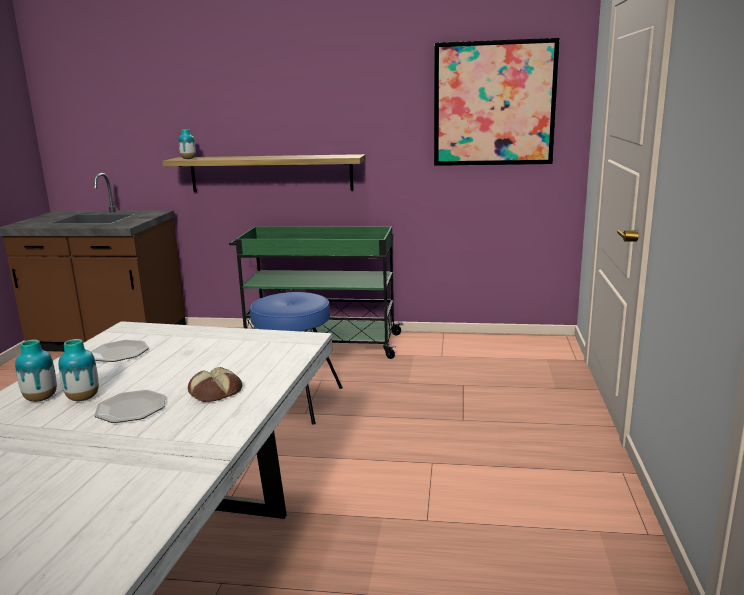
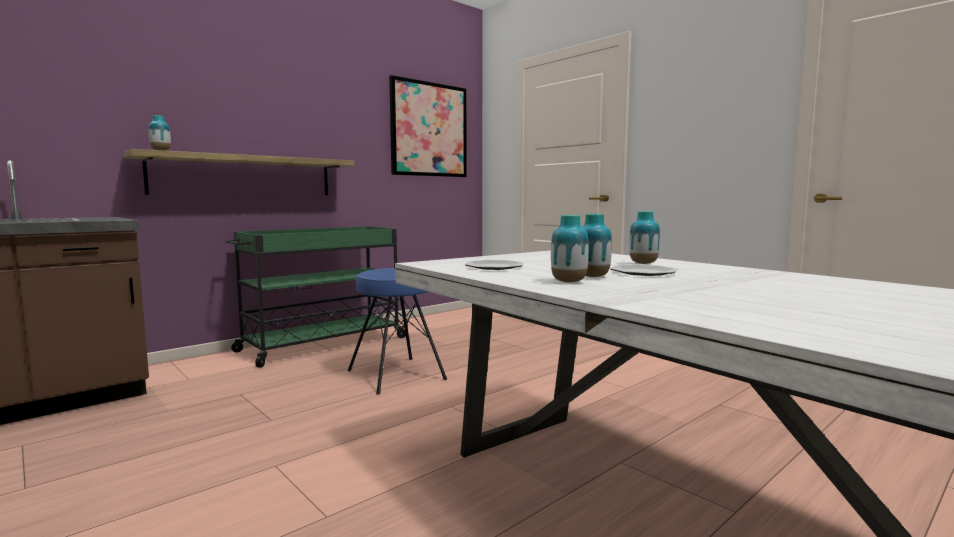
camera: 50 degrees left, 10 degrees down
(216, 392) = (643, 263): bread -> vase

